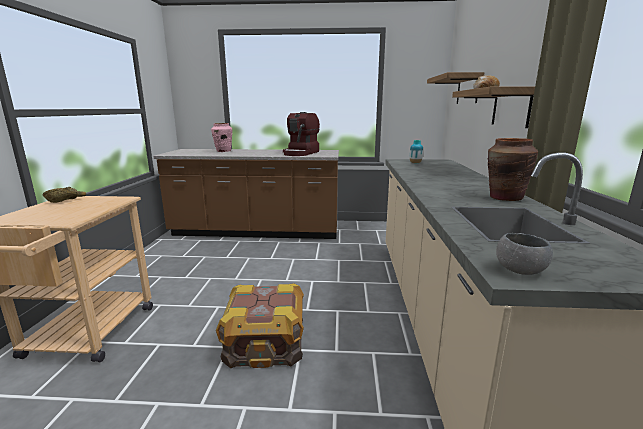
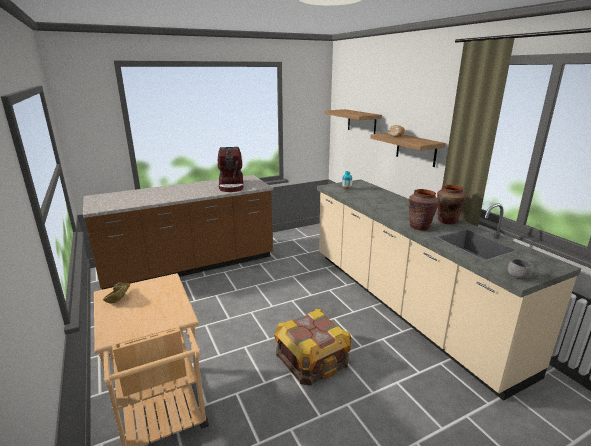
camera: 30 degrees left, 5 degrees up
(223, 151) = (147, 193): pink vase -> none
(446, 196) = (419, 227): none -> brown vase

